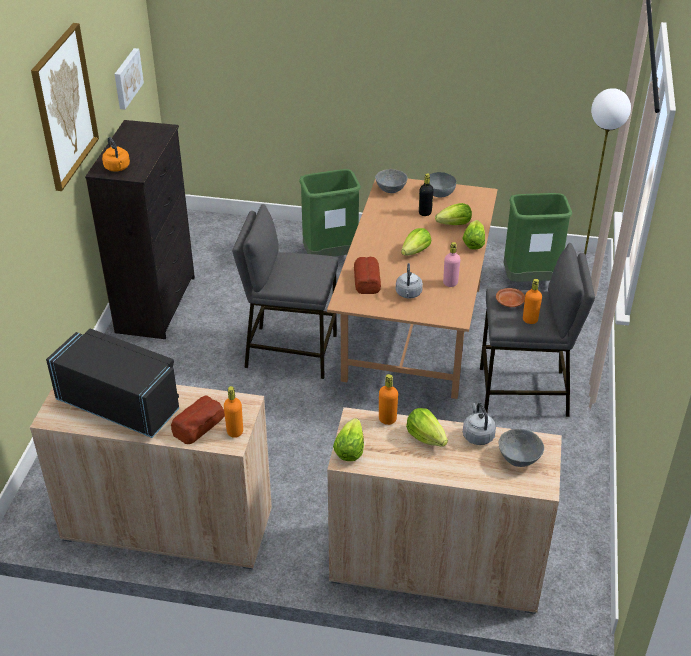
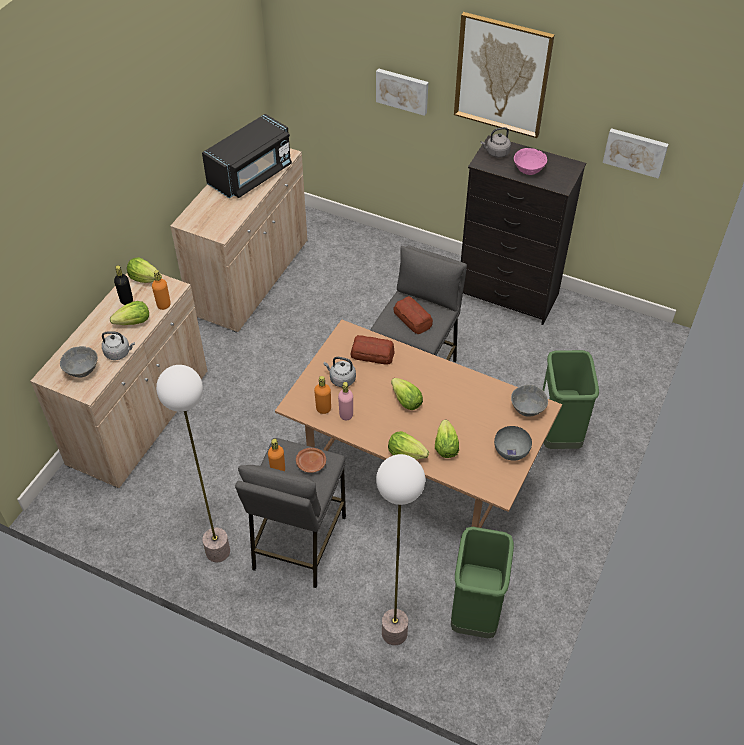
camera: 105 degrees right, 10 degrees up
(25, 222) = (402, 90): none -> picture
(117, 168) = (496, 153): orange kettle -> grey kettle
(143, 147) = (528, 170): none -> pink bowl
(199, 425) = (211, 209): bread -> bread (412, 319)
(235, 432) = (195, 225): orange bottle -> orange bottle (323, 409)
(425, 213) = (474, 427): black bottle -> black bottle (126, 300)
(565, 446) = (217, 551): none -> floor lamp

